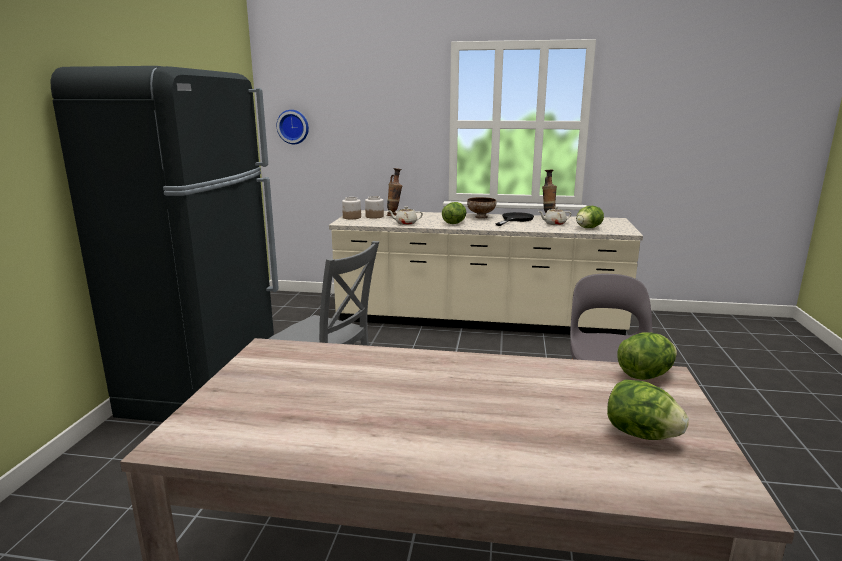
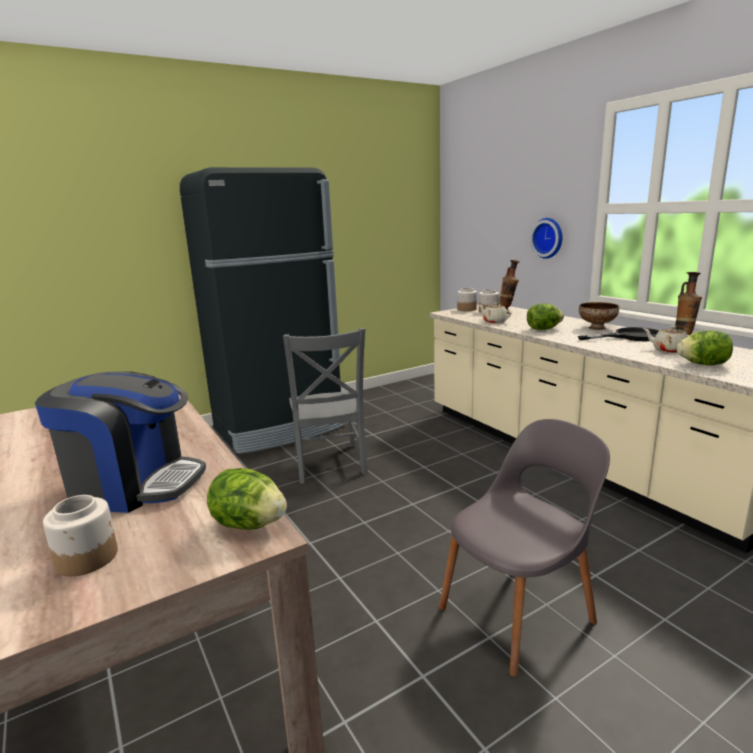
camera: 50 degrees right, 0 degrees up
(293, 127) = (463, 215): wall clock -> wall clock (548, 238)
(520, 398) = (134, 484): none -> coffee machine
(640, 434) = (88, 558): lettuce -> jar

